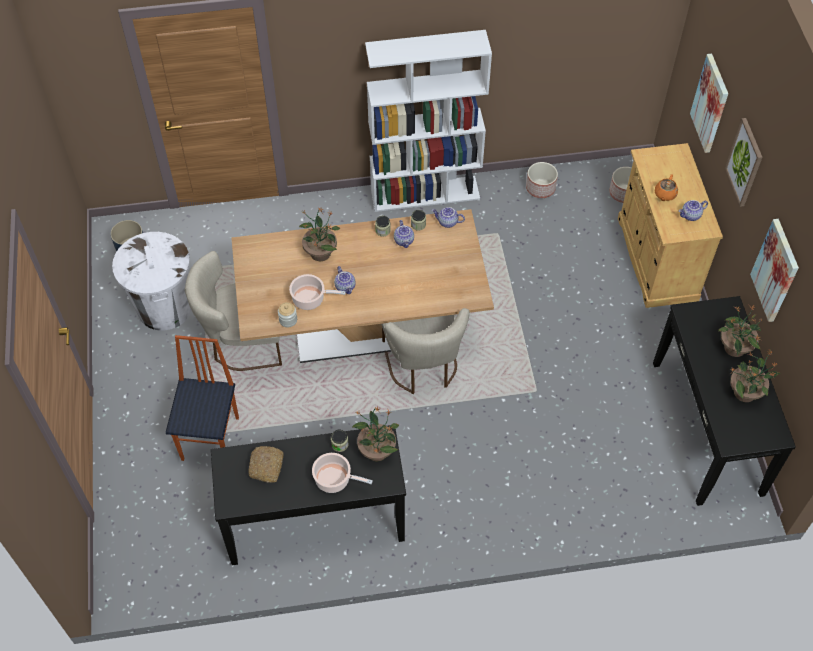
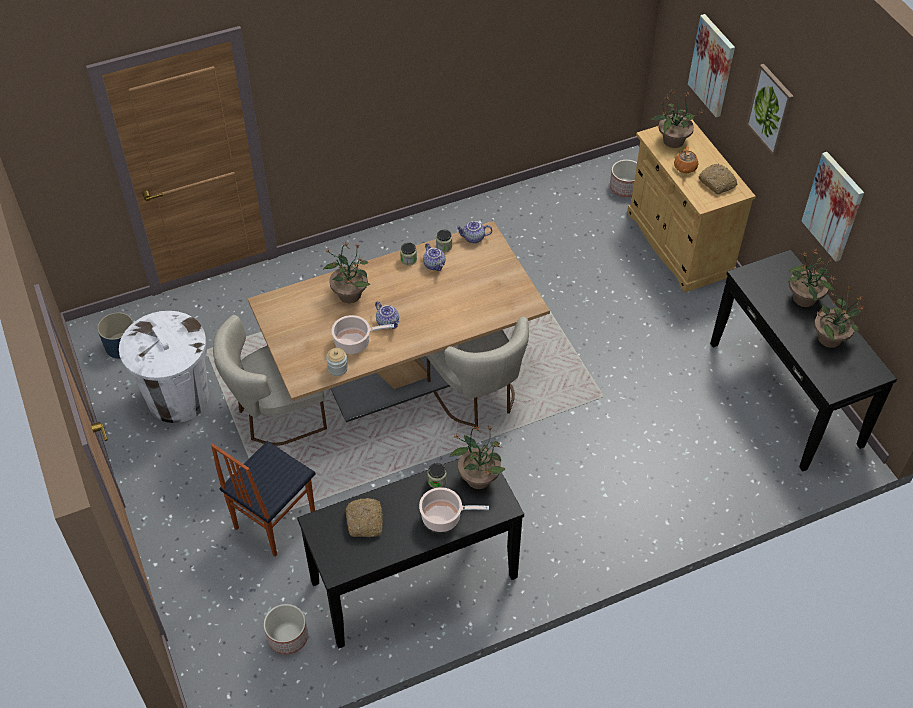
camera: 15 degrees left, 5 degrees down
(211, 438) = (273, 521): chair -> chair turned 135 degrees counterclockwise
(425, 193) = (424, 227): white bookcase -> none
(540, 188) = (539, 199): planter -> planter (287, 637)
(662, 165) = (672, 140): none -> potted plant
(690, 216) = (717, 183): teapot -> bread

